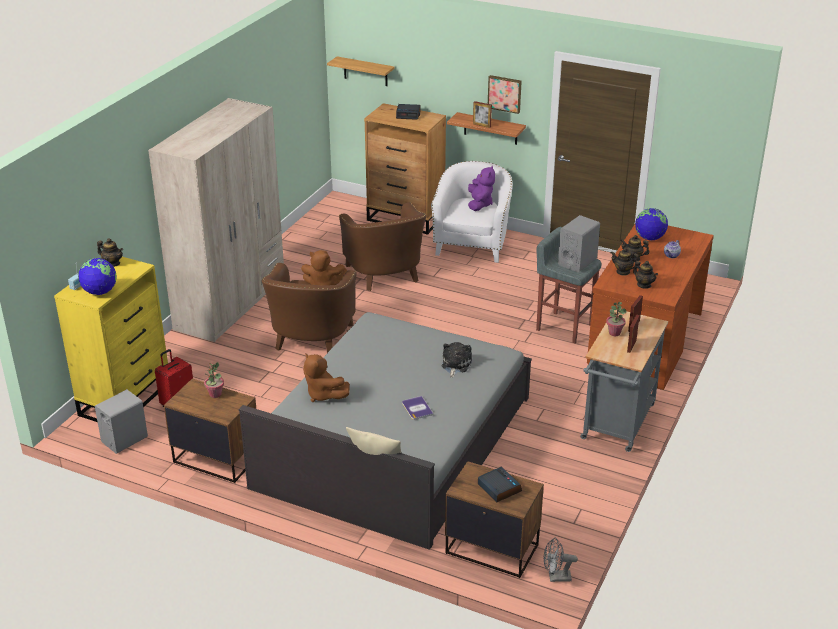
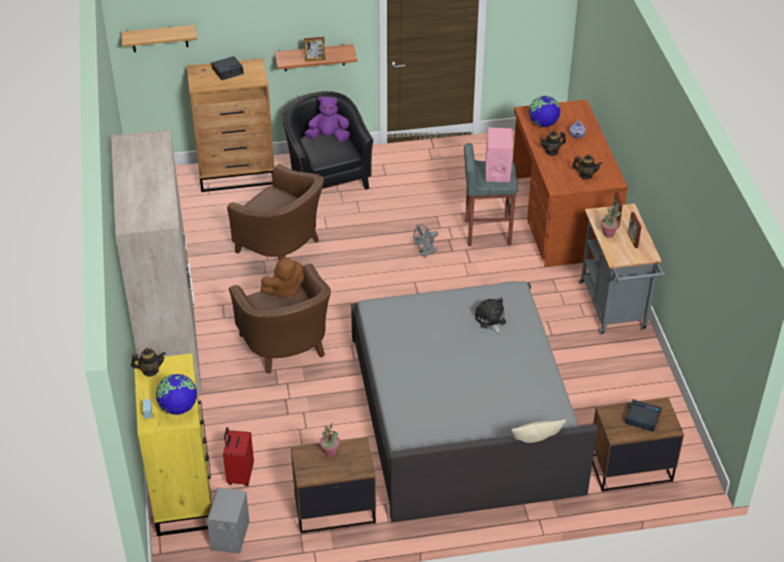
camera: 35 degrees left, 10 degrees up
(323, 395) = (415, 404): brown plush toy -> none
(417, 408) = (504, 378): book -> none
(472, 244) = (327, 178): white armchair -> black armchair
(479, 204) = (328, 137): purple plush toy -> purple plush toy turned 60 degrees counterclockwise
(505, 93) = (327, 20): picture -> none
(556, 577) = (695, 467): grey fan -> grey fan (425, 253)
(577, 262) = (497, 171): grey speaker -> pink speaker
(623, 272) = (557, 169): teapot -> none

